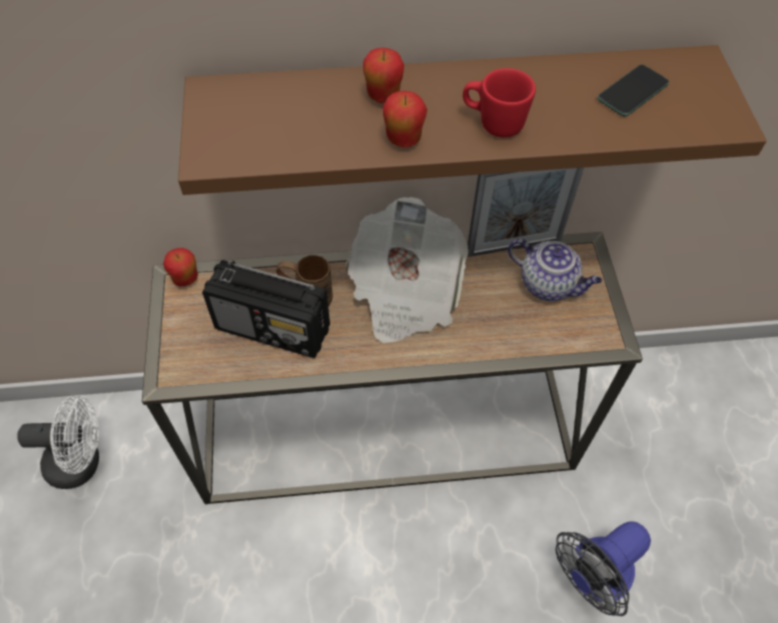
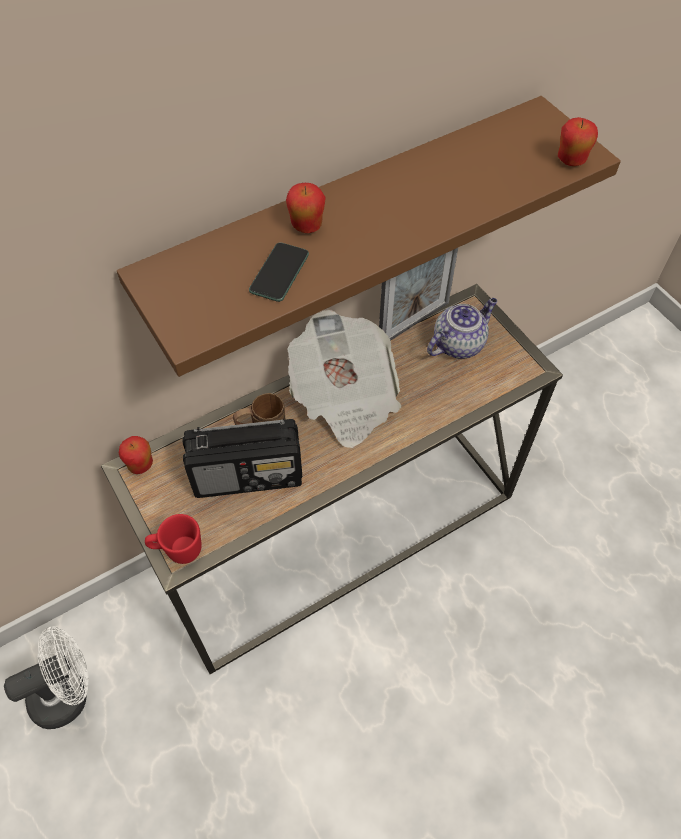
camera: 25 degrees left, 0 degrees up
(403, 139) = (348, 257): apple -> apple (571, 161)
(493, 123) = (411, 218): red mug -> red mug (177, 550)
(548, 284) = (459, 343): teapot -> teapot turned 45 degrees counterclockwise
(592, 577) = (567, 577): fan -> none
(632, 92) = (502, 155): phone -> phone (279, 273)

